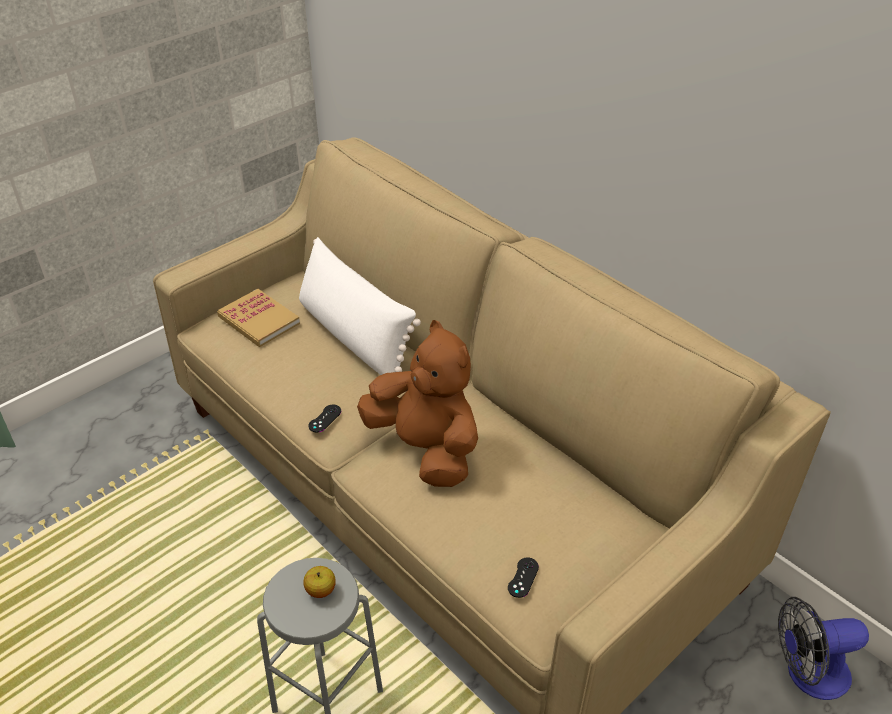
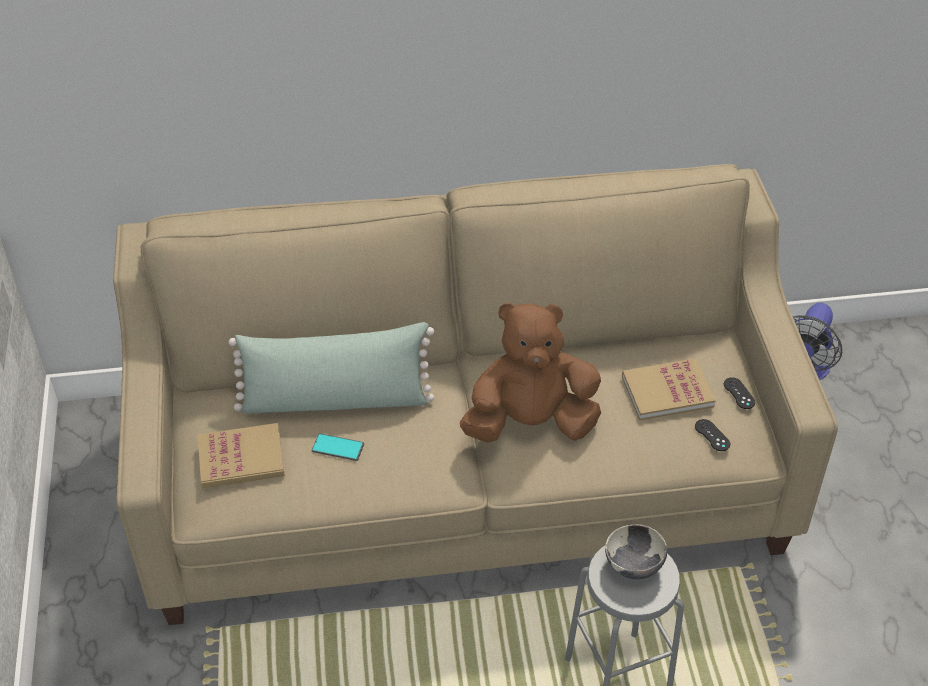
camera: 55 degrees left, 5 degrees up
(307, 358) = (338, 447): none -> phone
(320, 590) = (633, 566): apple -> bowl
(325, 418) = (431, 473): black game controller -> black game controller (739, 393)
(354, 337) = (335, 400): white pillow -> green pillow
(544, 519) = (667, 391): none -> book

